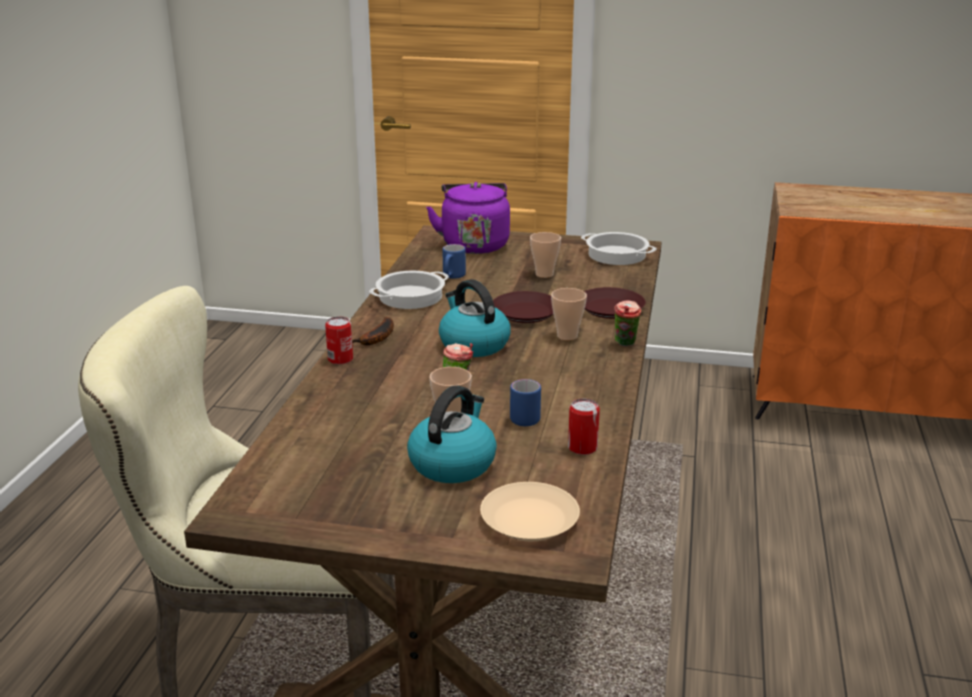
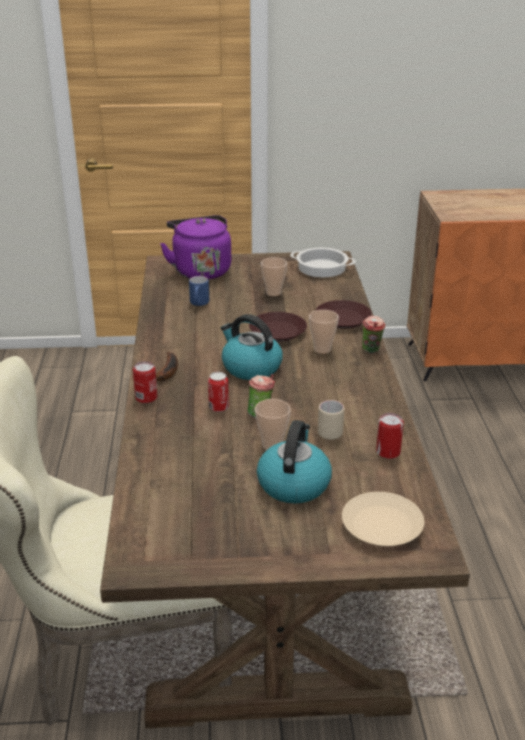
camera: 15 degrees left, 5 degrees up
(410, 296) = (173, 328): cooking pot -> none
(413, 378) = (218, 407): none -> can
(527, 417) = (330, 431): blue mug -> beige mug

